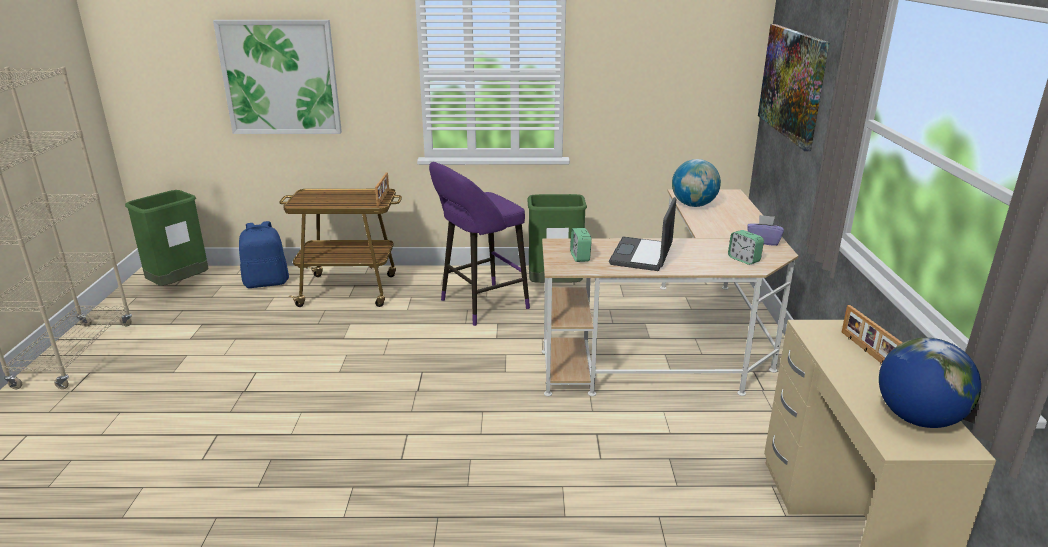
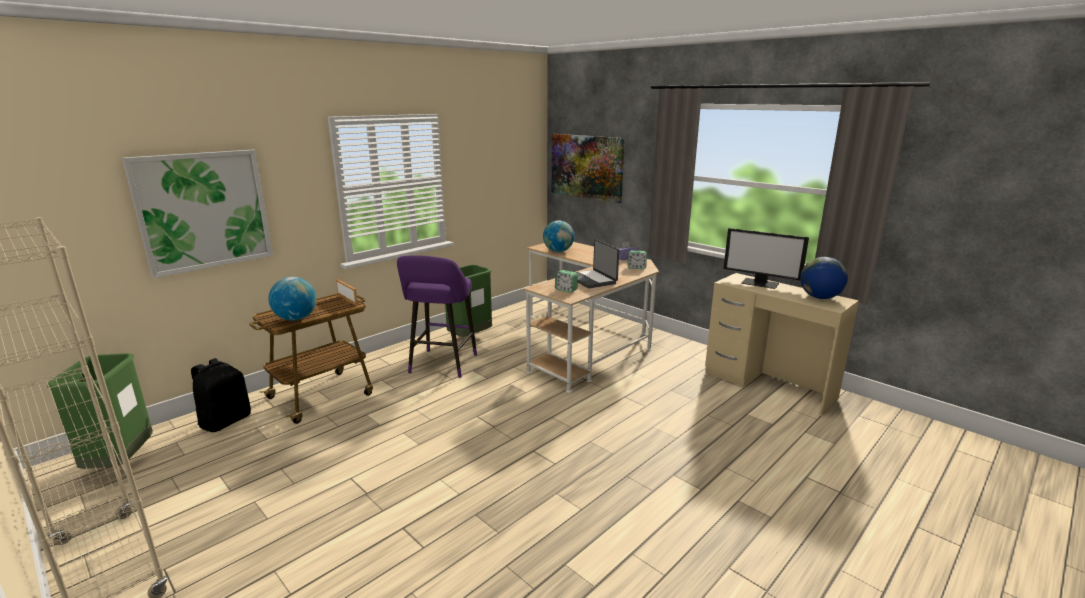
camera: 45 degrees left, 5 degrees down
(267, 282) = (225, 421): blue backpack -> black backpack
(315, 203) = (296, 319): none -> globe
(866, 351) = (760, 283): picture frame -> monitor

